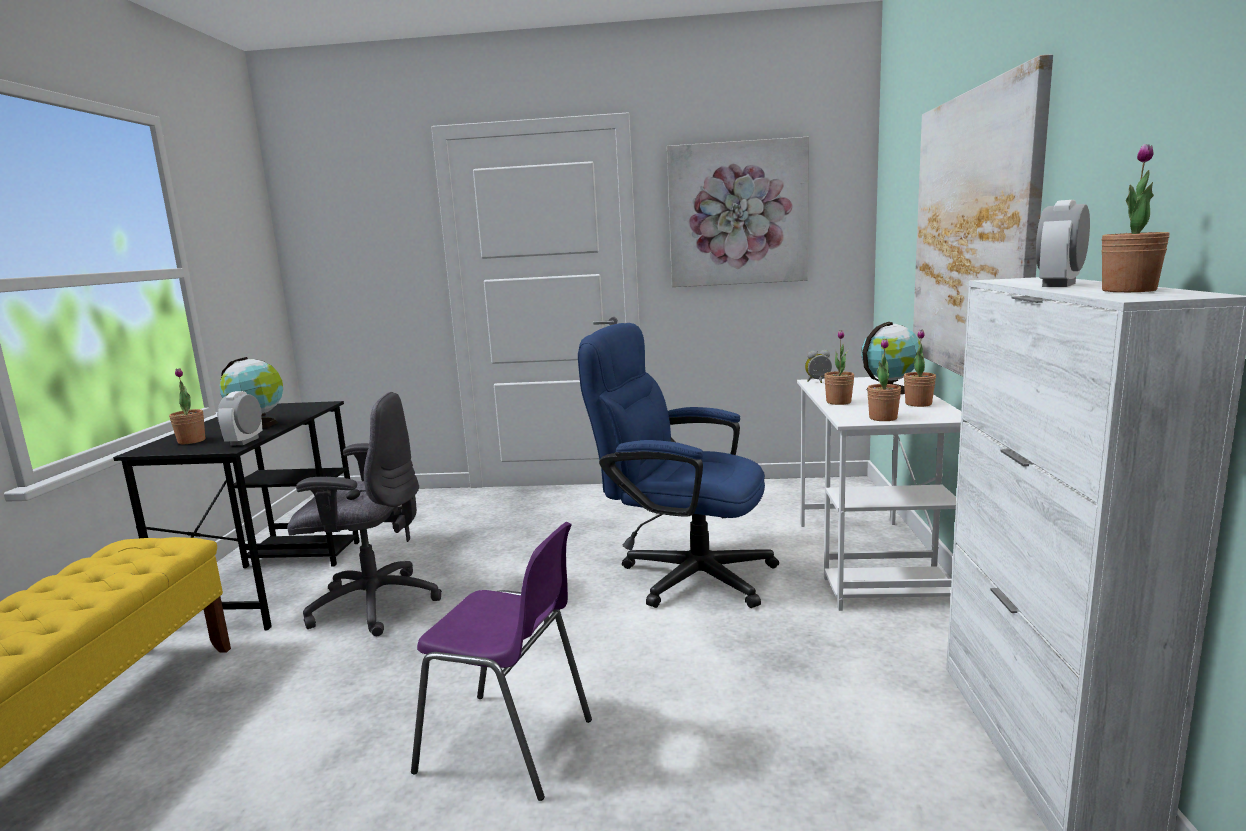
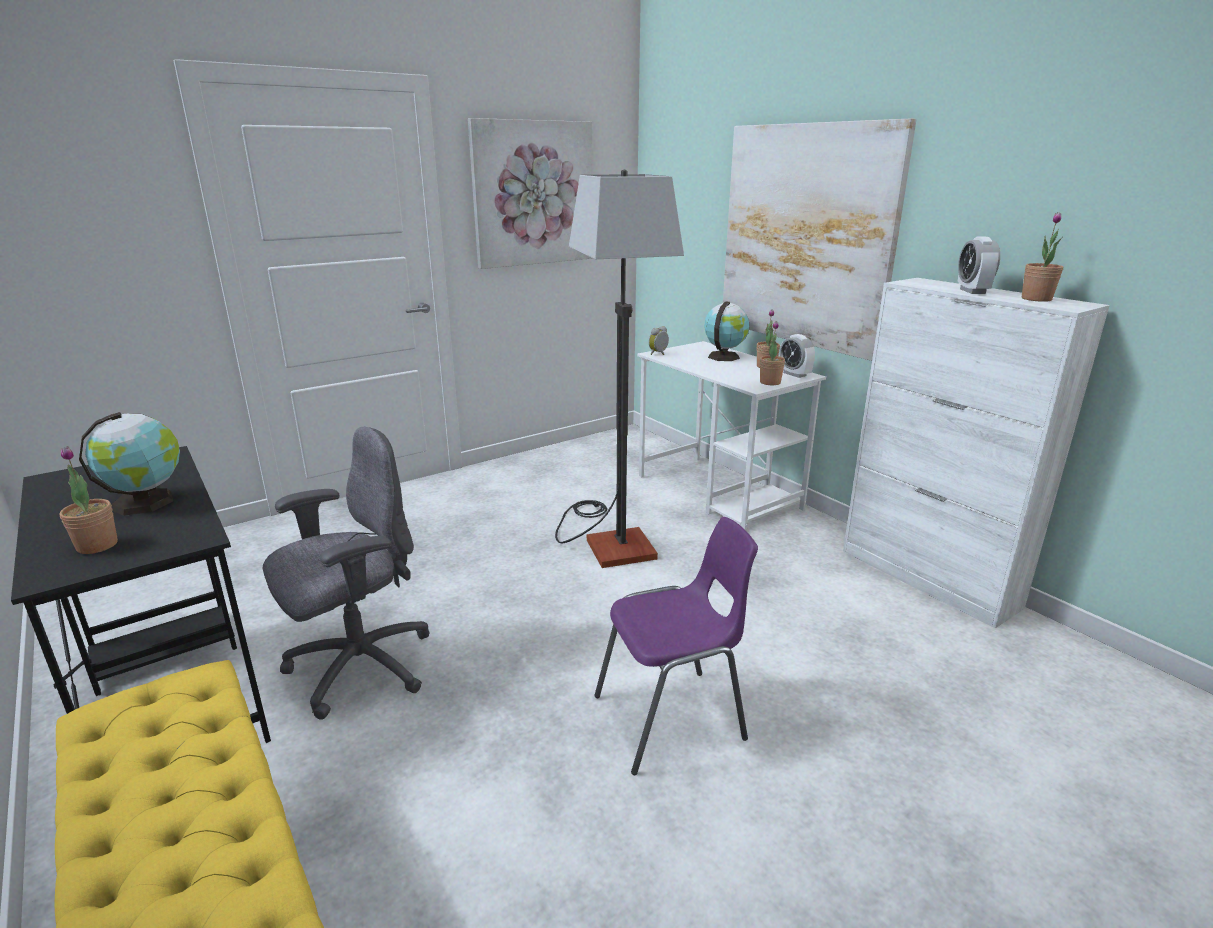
camera: 40 degrees left, 10 degrees up
(245, 441) = (196, 526): alarm clock -> alarm clock (794, 374)
(683, 574) = (609, 540): blue office chair -> floor lamp
(838, 402) = (713, 372): potted plant -> none

